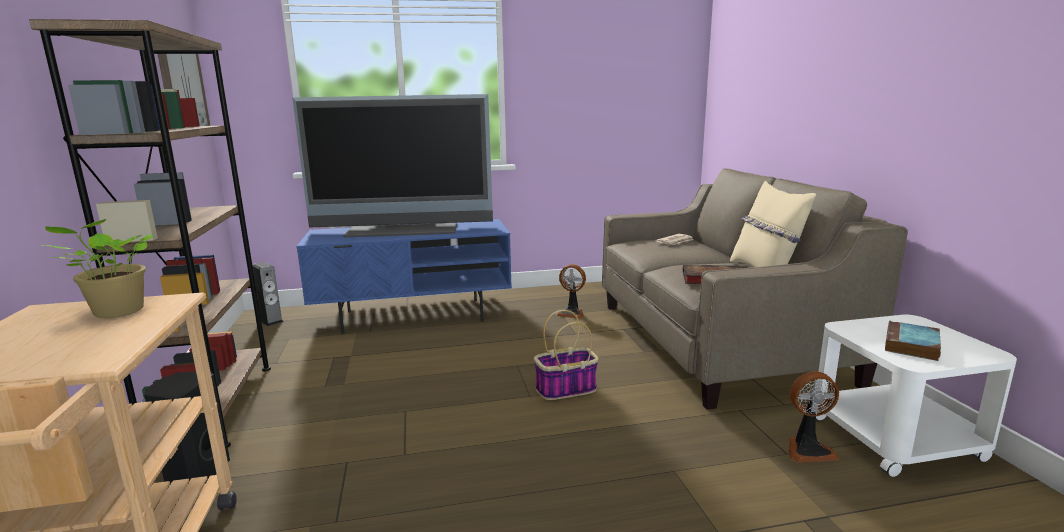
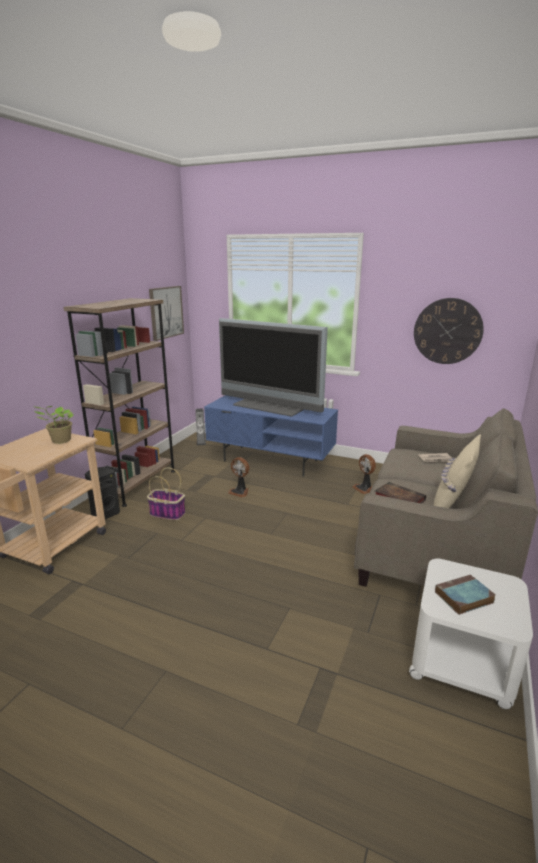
camera: 35 degrees right, 5 degrees up
(565, 389) = (294, 538): basket -> basket (166, 513)
(616, 98) = (447, 331): none -> wall clock
(808, 450) = (385, 637): fan -> fan (240, 491)

